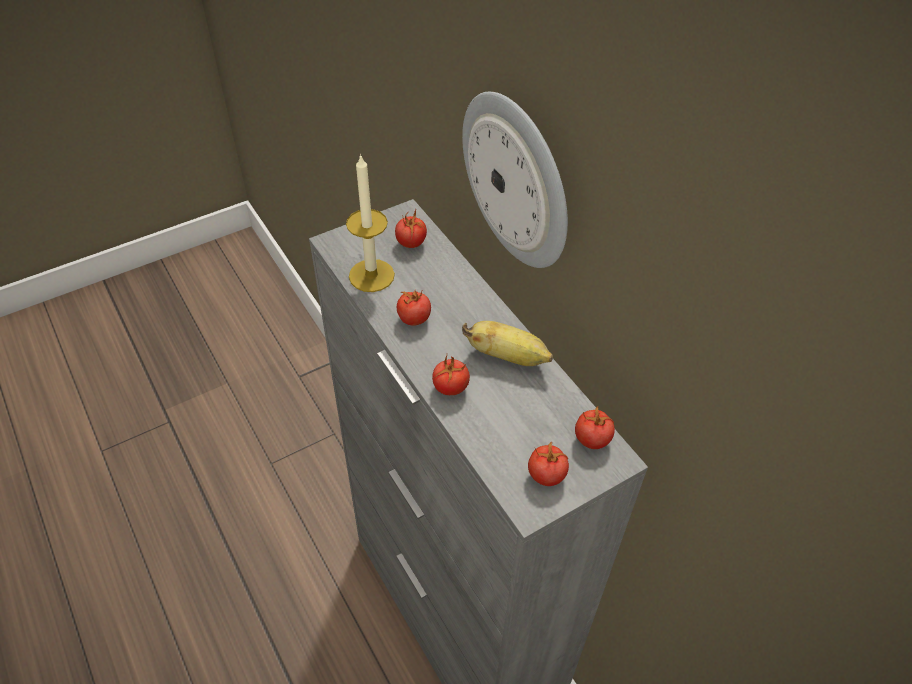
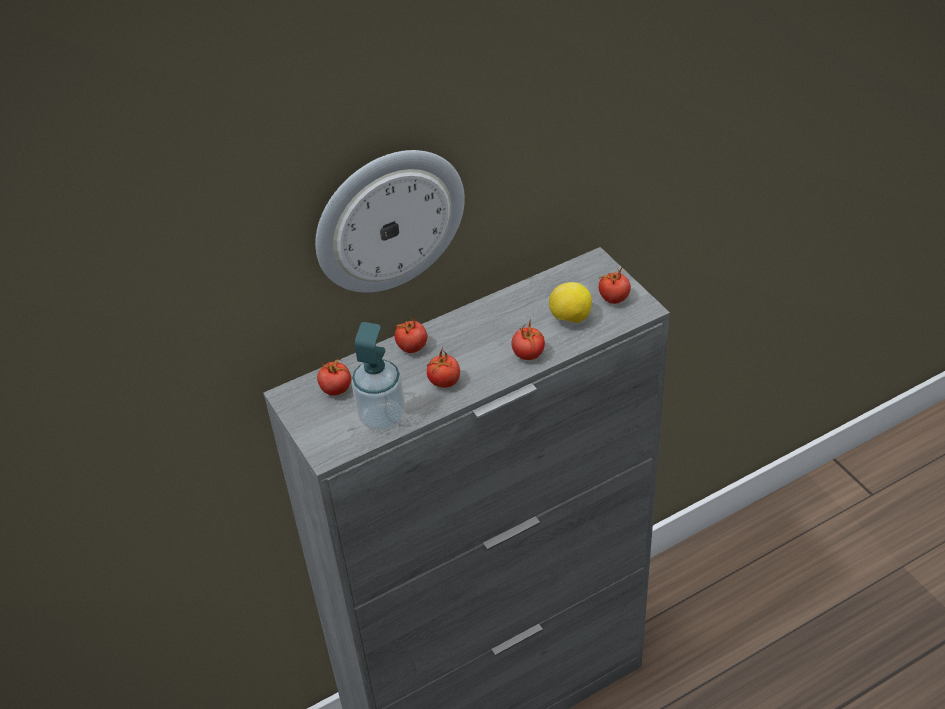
camera: 85 degrees left, 5 degrees down
(371, 275) = (382, 417): candle -> soap dispenser
(508, 357) = (492, 319): banana -> none
(509, 428) = (570, 318): none -> lemon
(592, 439) = (577, 273): tomato -> tomato (412, 347)

